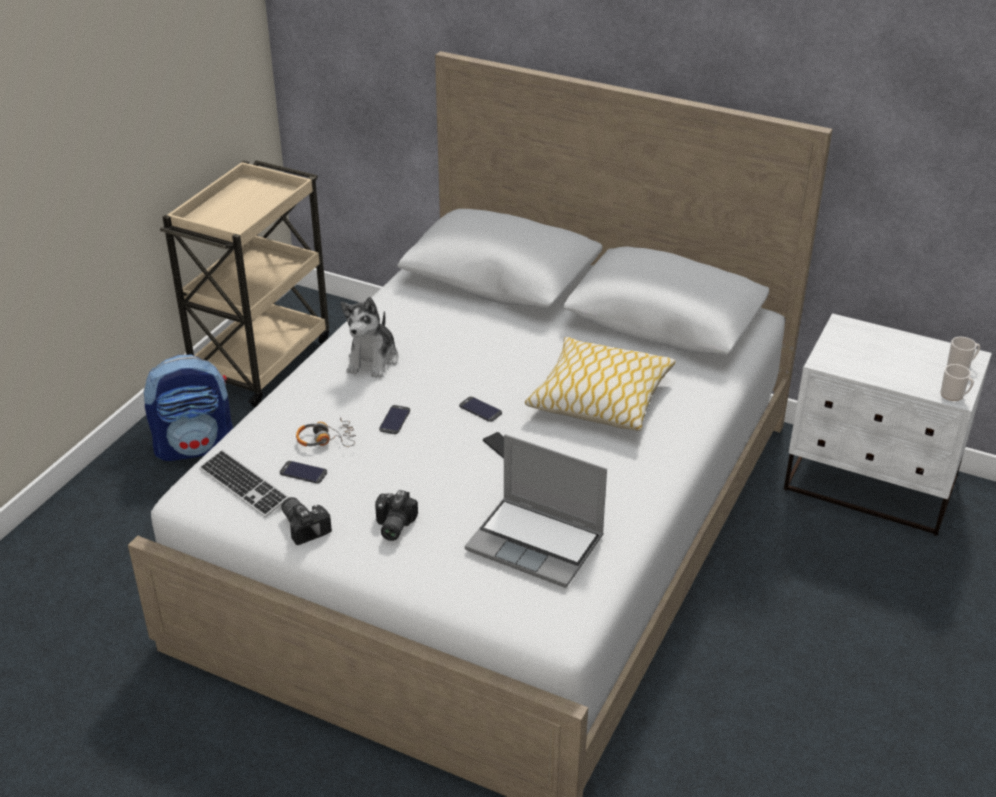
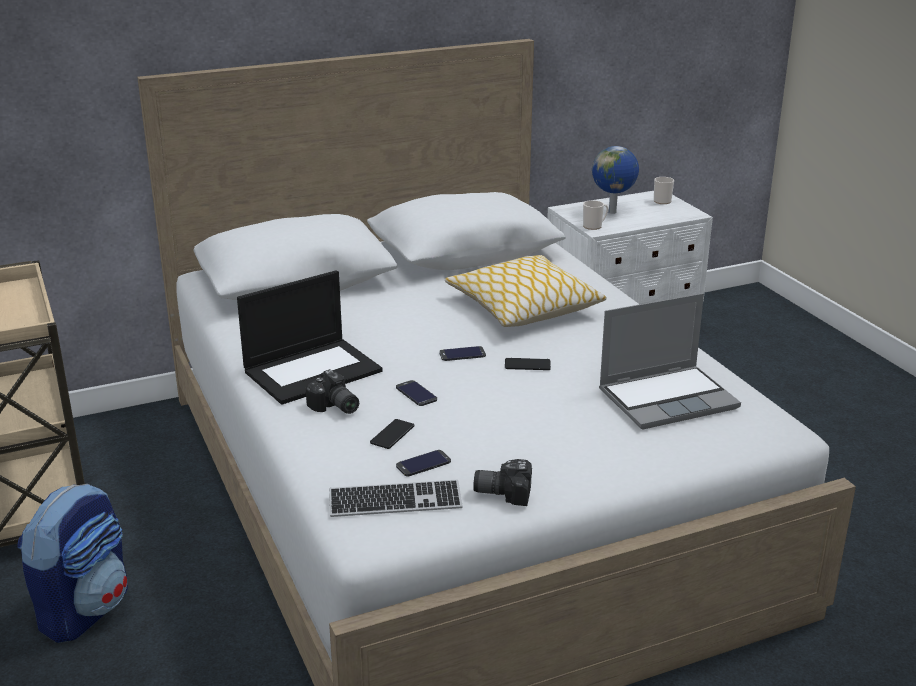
camera: 50 degrees left, 10 degrees down
(326, 439) = (392, 434): headphones -> phone
(373, 360) = (313, 370): plush toy -> laptop
(392, 526) = (562, 450): camera -> camera (334, 407)
(880, 352) = (613, 212): none -> globe
(954, 395) = (690, 214): mug -> mug (594, 226)

